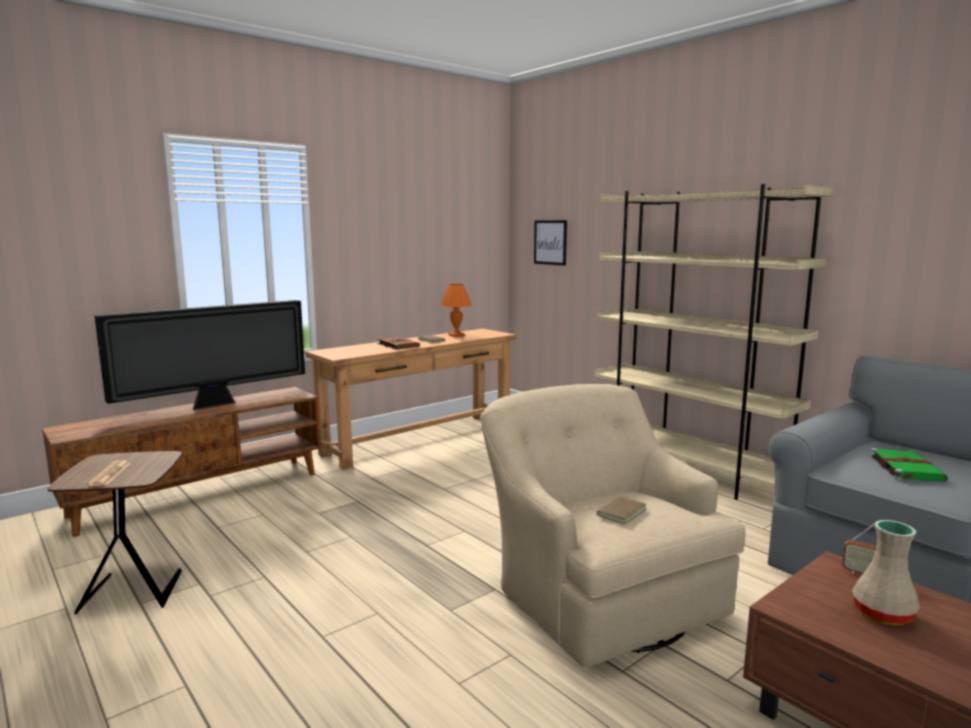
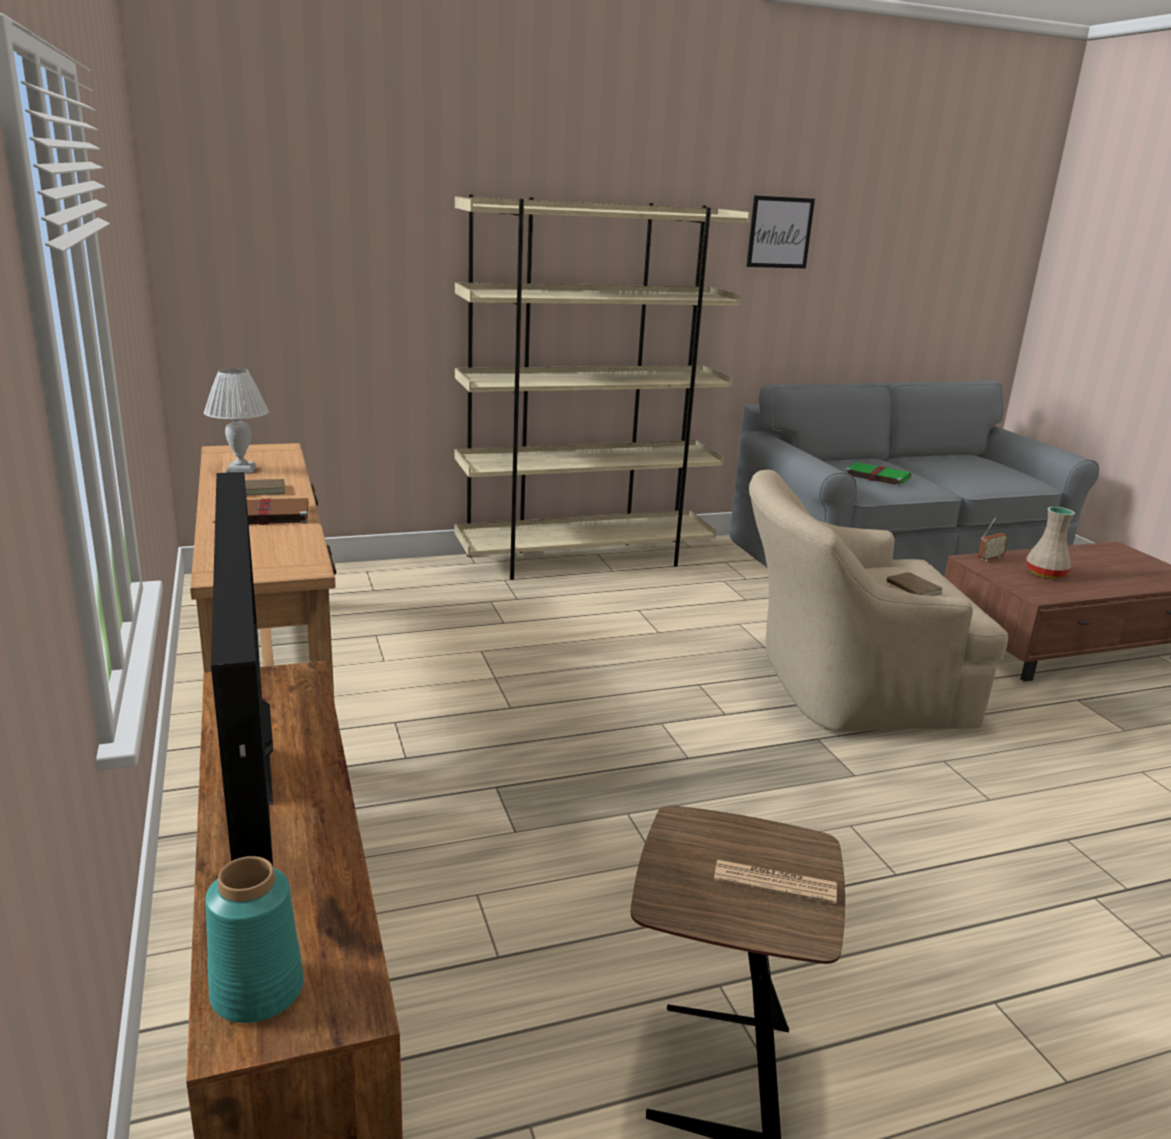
camera: 70 degrees left, 10 degrees up
(80, 426) = (258, 990): none -> turquoise vase
(456, 335) = (241, 470): orange table lamp -> white table lamp
(550, 242) = (271, 267): picture -> picture (779, 232)

